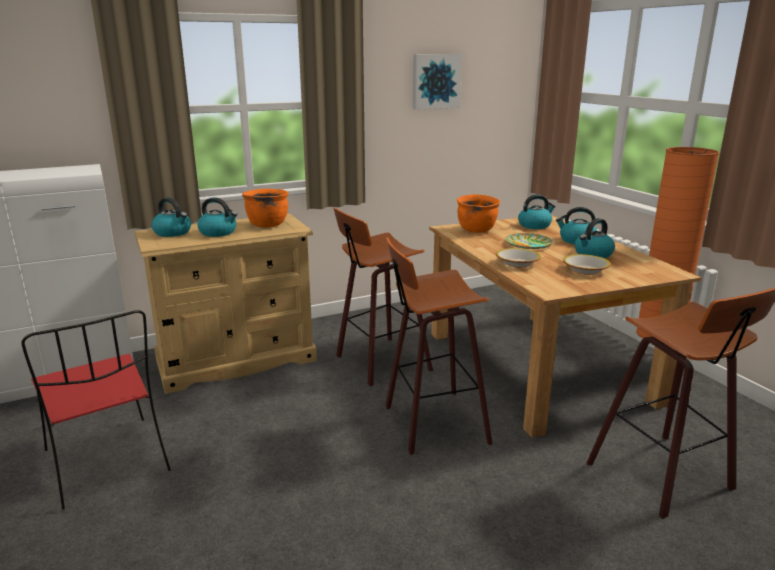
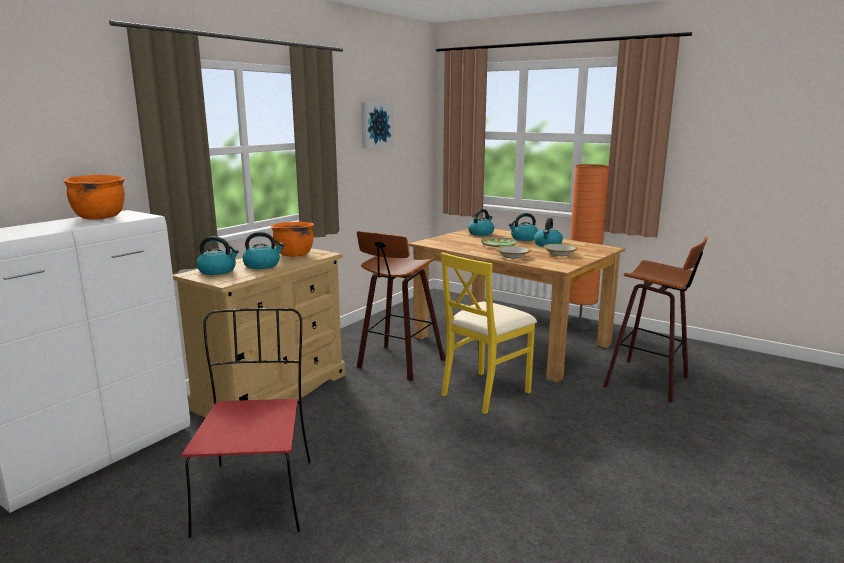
camera: 30 degrees left, 5 degrees down
(108, 462) = (256, 494): red chair -> red chair turned 120 degrees counterclockwise
(431, 423) = (485, 392): stool -> yellow chair
(477, 230) = (448, 241): orange cooking pot -> orange cooking pot (100, 218)

